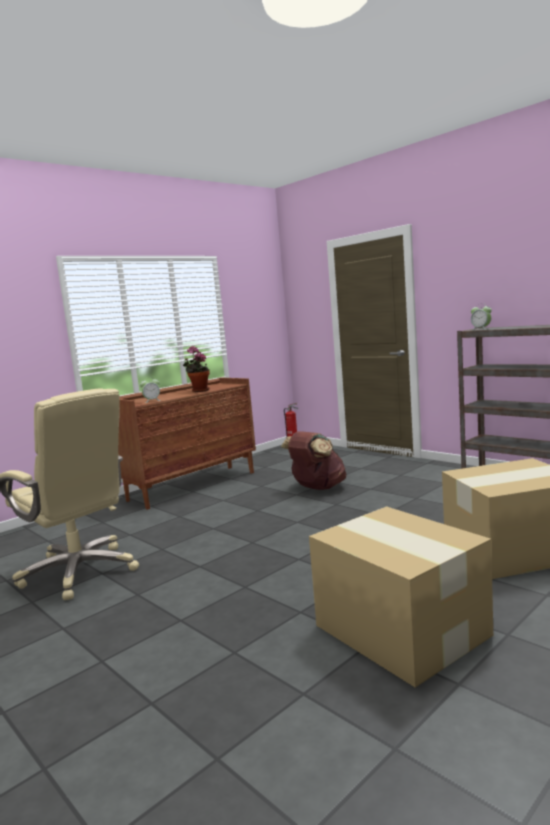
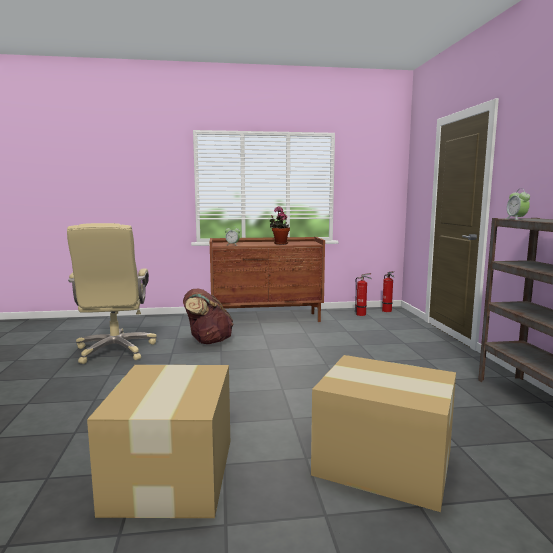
camera: 35 degrees right, 0 degrees up
(278, 456) = (362, 314): none -> fire extinguisher
(317, 488) = (339, 347): brown backpack -> brown backpack (208, 341)

